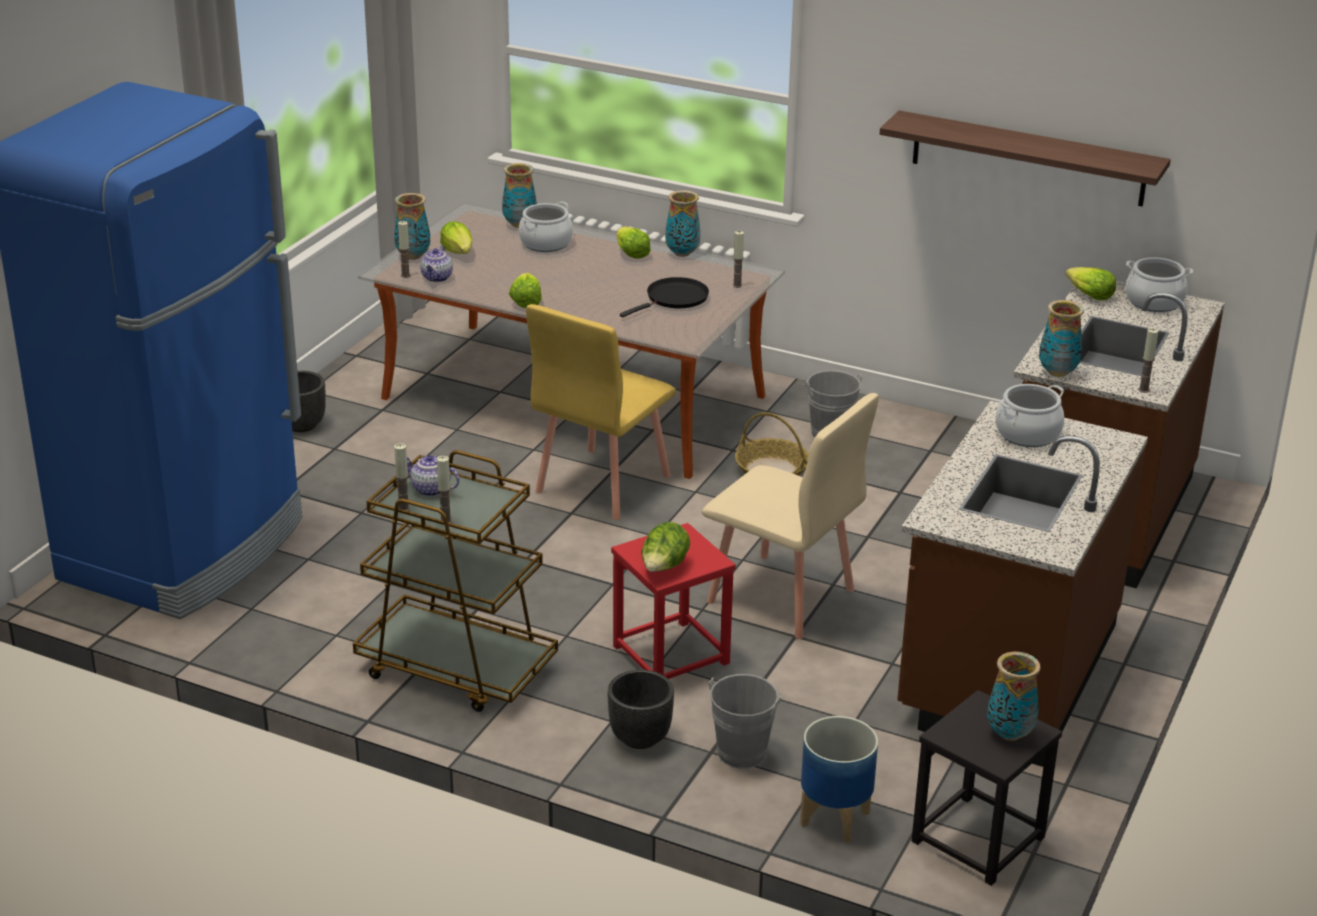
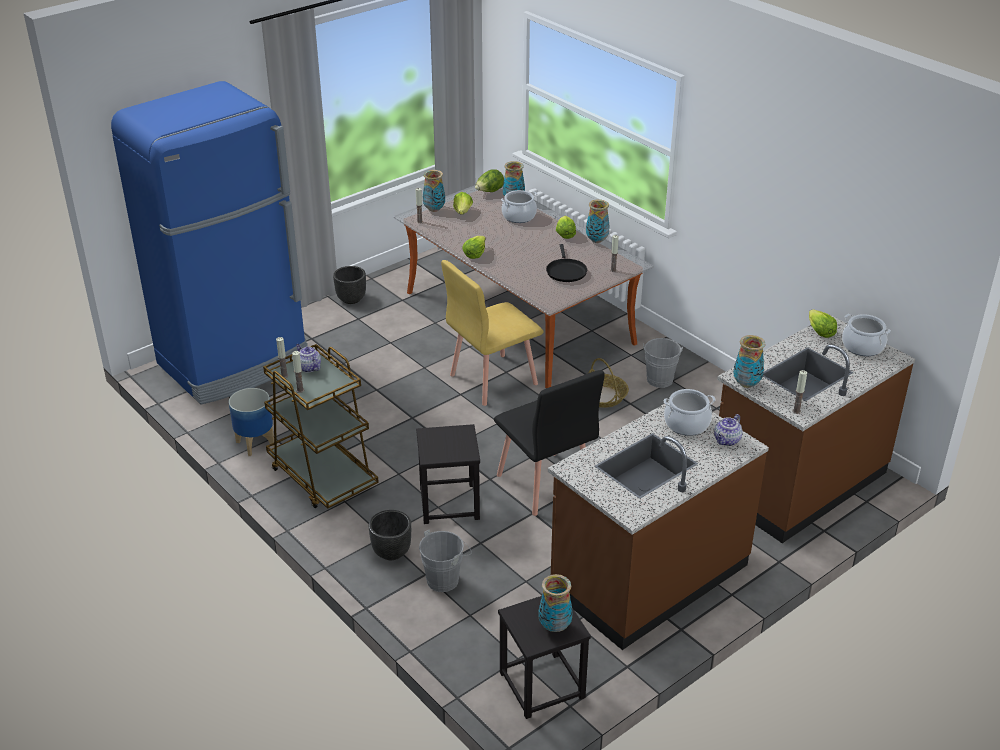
camera: 25 degrees right, 5 degrees up
(437, 278) = (436, 227): teapot -> teapot (727, 441)
(664, 568) = (435, 451): lettuce -> lettuce (489, 192)
(671, 655) = (449, 504): red stool -> black stool
(674, 299) = (565, 271): black frying pan -> black frying pan turned 105 degrees clockwise
(781, 597) = (544, 484): beige chair -> black chair
(833, 818) = (464, 641): planter -> planter (255, 443)
(1028, 159) = (804, 226): shelf -> none

